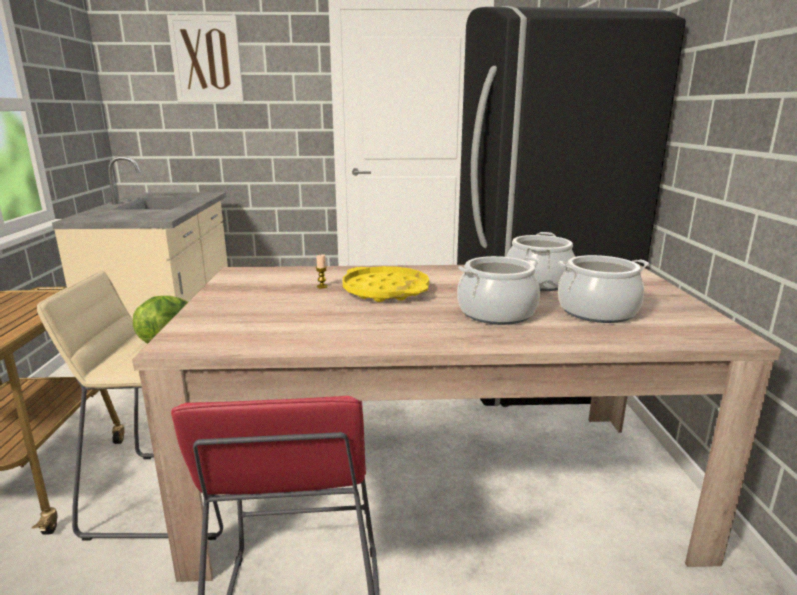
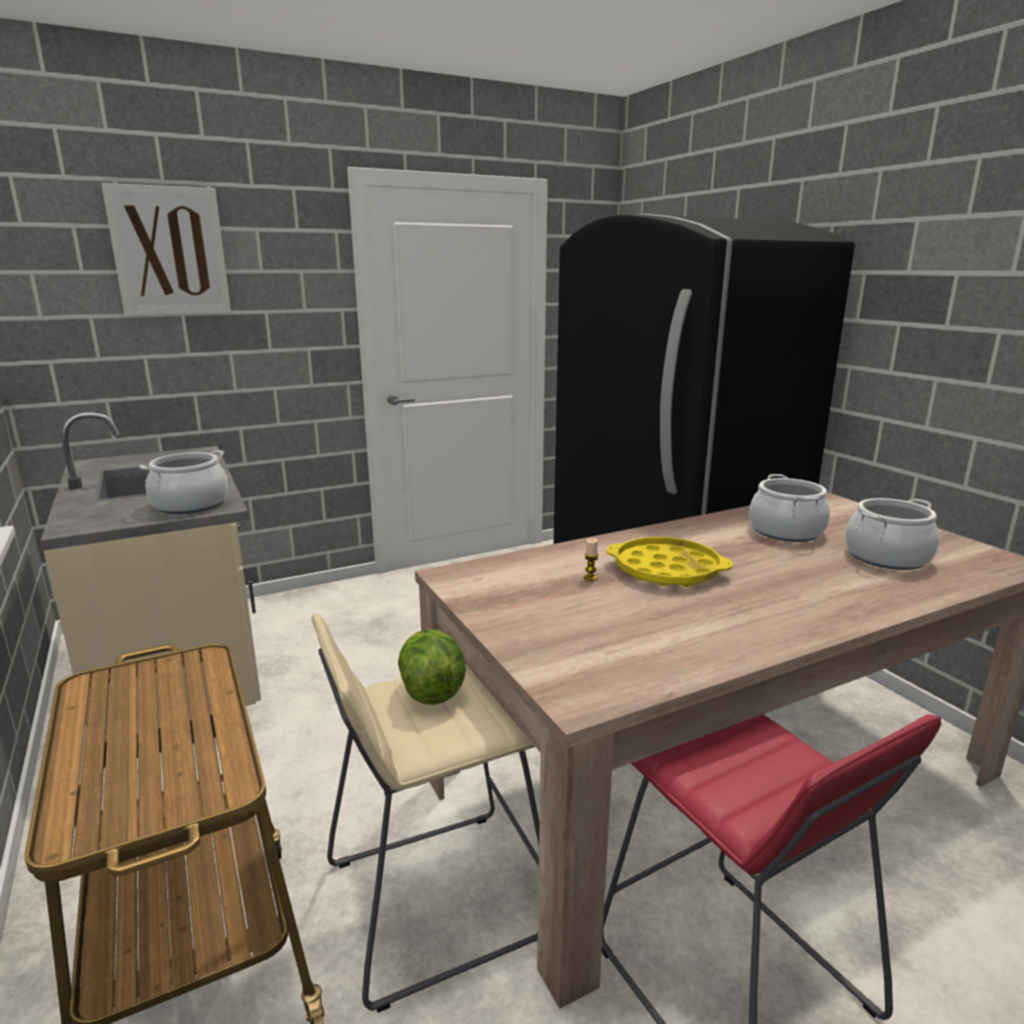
camera: 25 degrees left, 0 degrees up
(496, 313) = (813, 577): cooking pot -> cooking pot (190, 505)

